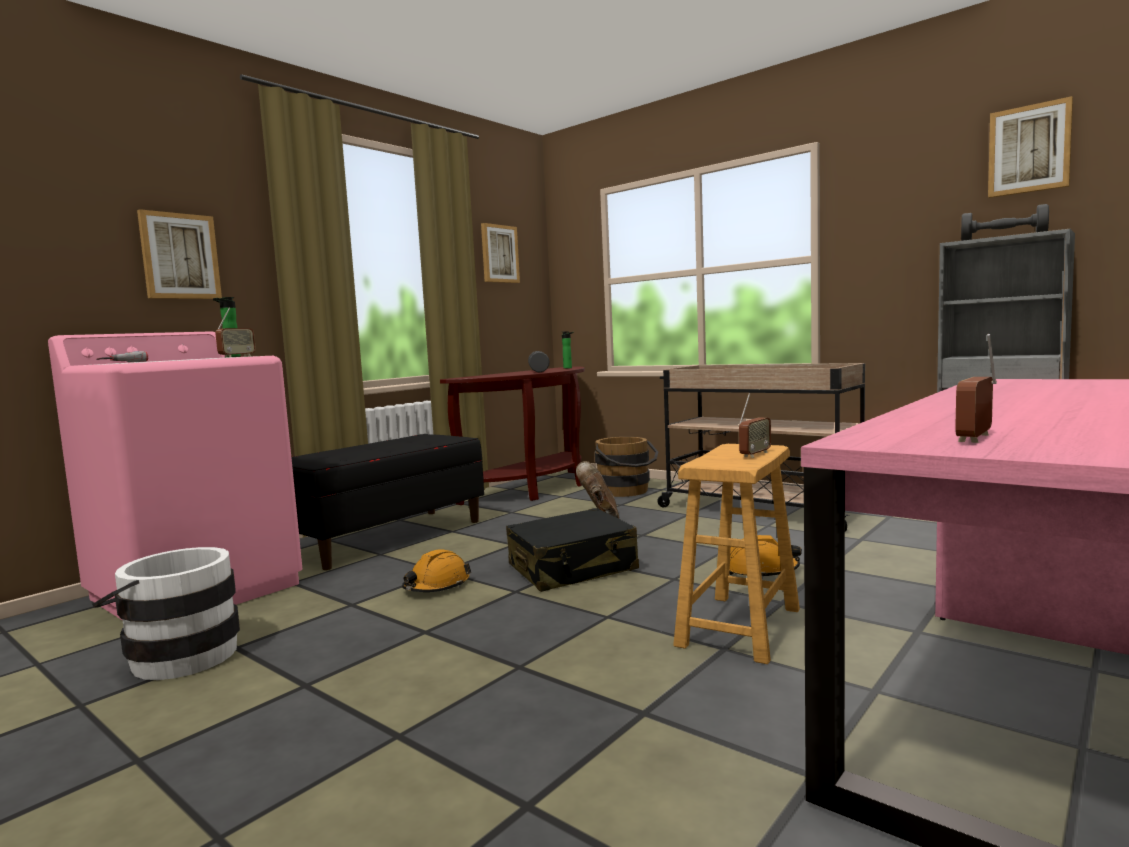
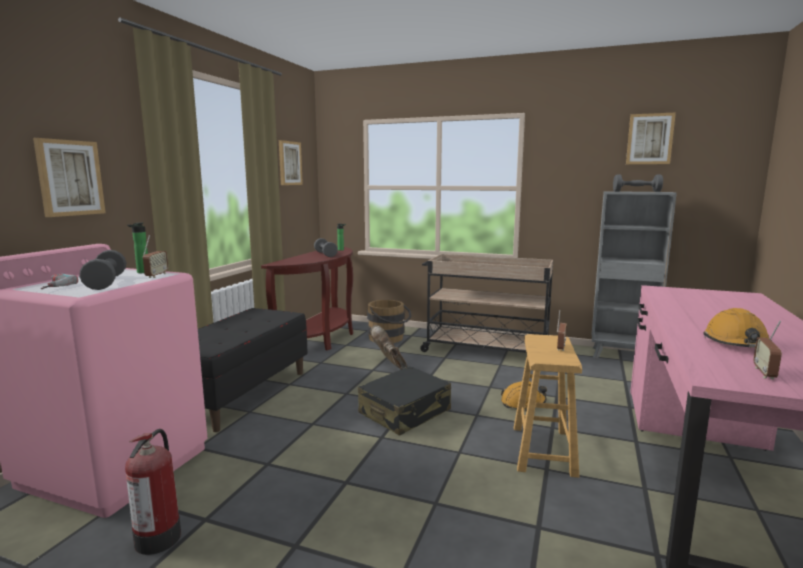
camera: 20 degrees left, 5 degrees up
(175, 360) = (106, 282): none -> grey dumbbell
(177, 656) = (159, 536): white bucket -> fire extinguisher
(436, 586) = (320, 439): orange hard hat -> orange hard hat (736, 343)

